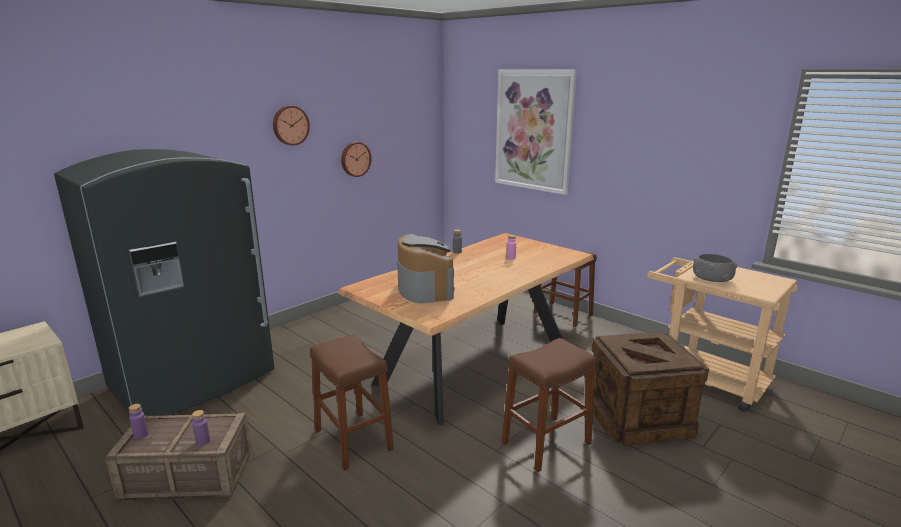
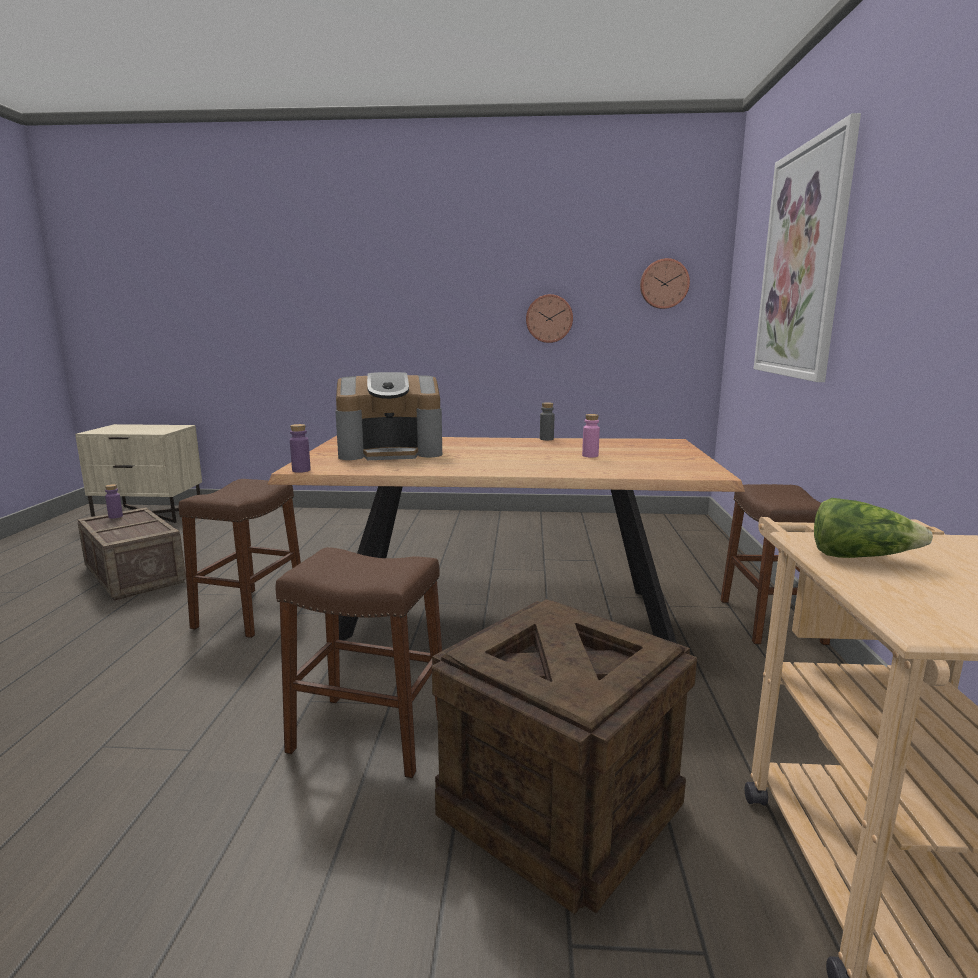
camera: 50 degrees right, 5 degrees down
(195, 381) = (280, 522): grey fridge -> none
(203, 441) = (120, 535): purple bottle -> purple bottle (301, 470)
(290, 125) = (455, 265): wall clock -> wall clock (664, 284)
(425, 288) = (391, 451): coffee machine -> coffee machine turned 45 degrees clockwise
(711, 279) = (860, 557): grey bowl -> lettuce

